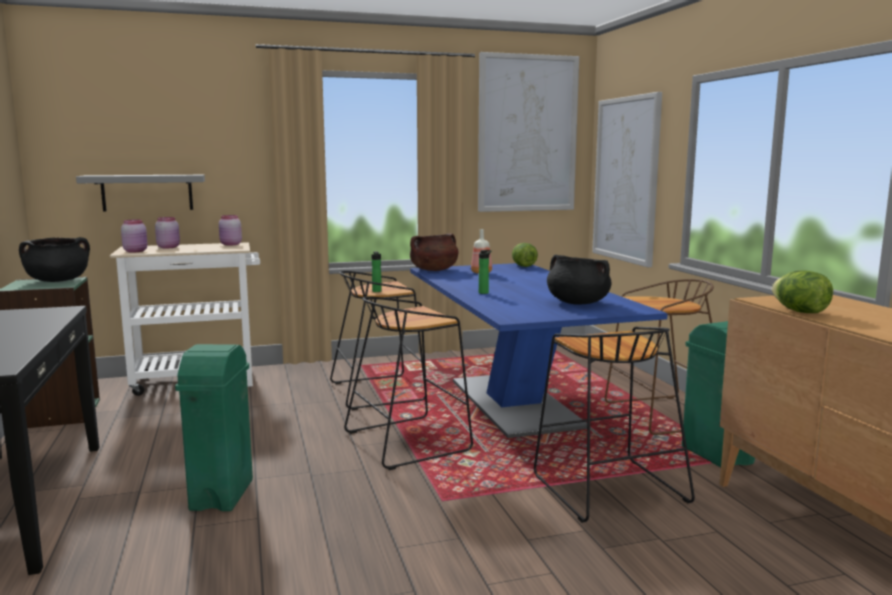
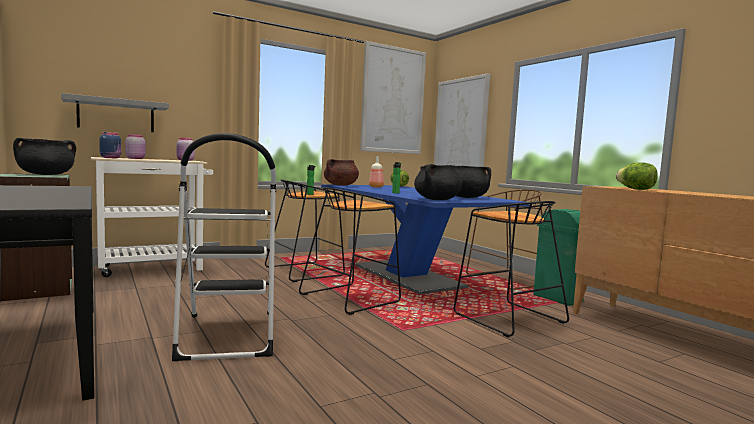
camera: 15 degrees left, 5 degrees down
(136, 251) = (111, 158): pink jar -> blue jar
(221, 495) = (227, 336): green trash can -> step ladder
(516, 314) = (437, 200): none -> black cooking pot

